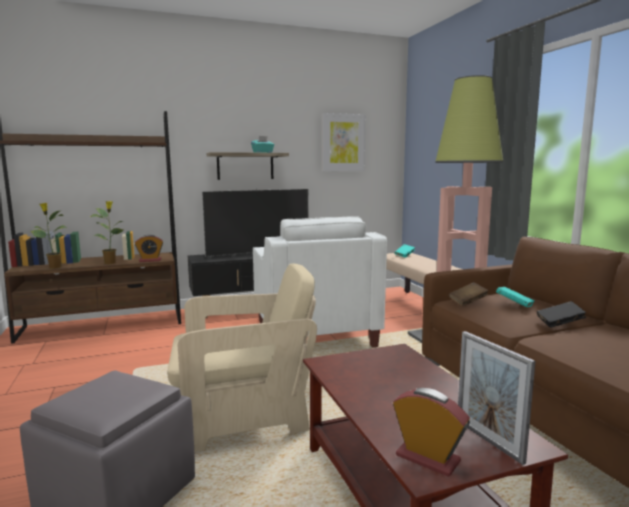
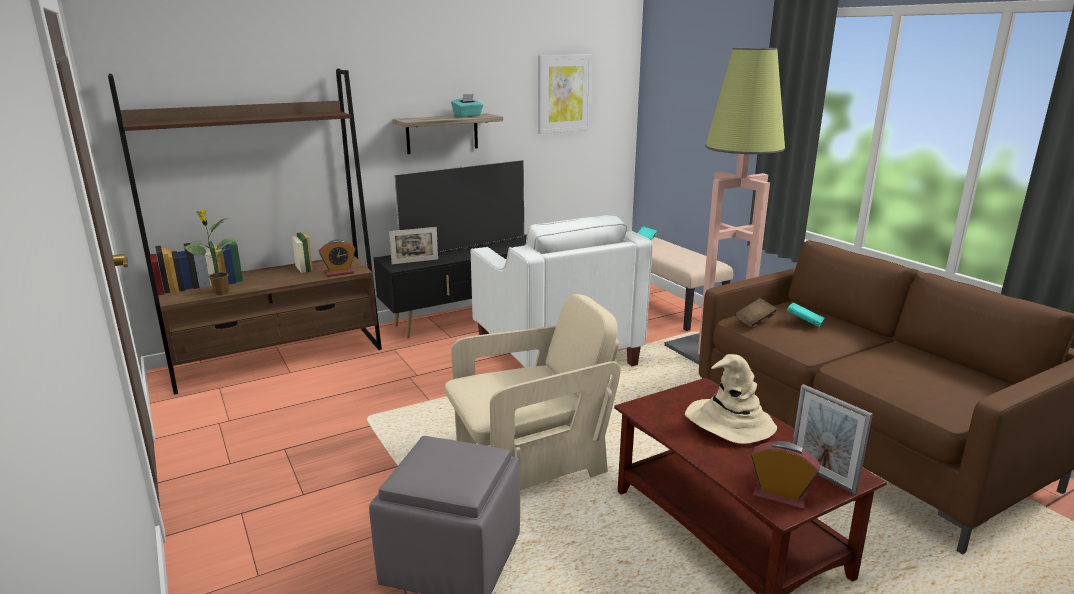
camera: 10 degrees left, 10 degrees up
(111, 263) = (290, 280): potted plant -> none
(214, 258) = (415, 261): none -> picture frame
(406, 381) = (728, 422): none -> beige hat
(559, 323) = (854, 346): black book -> none

